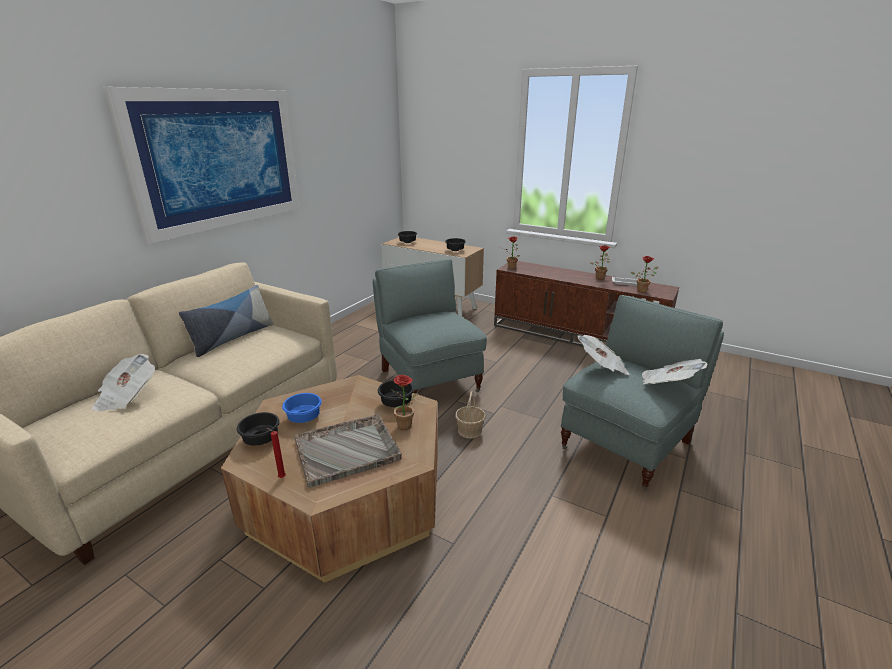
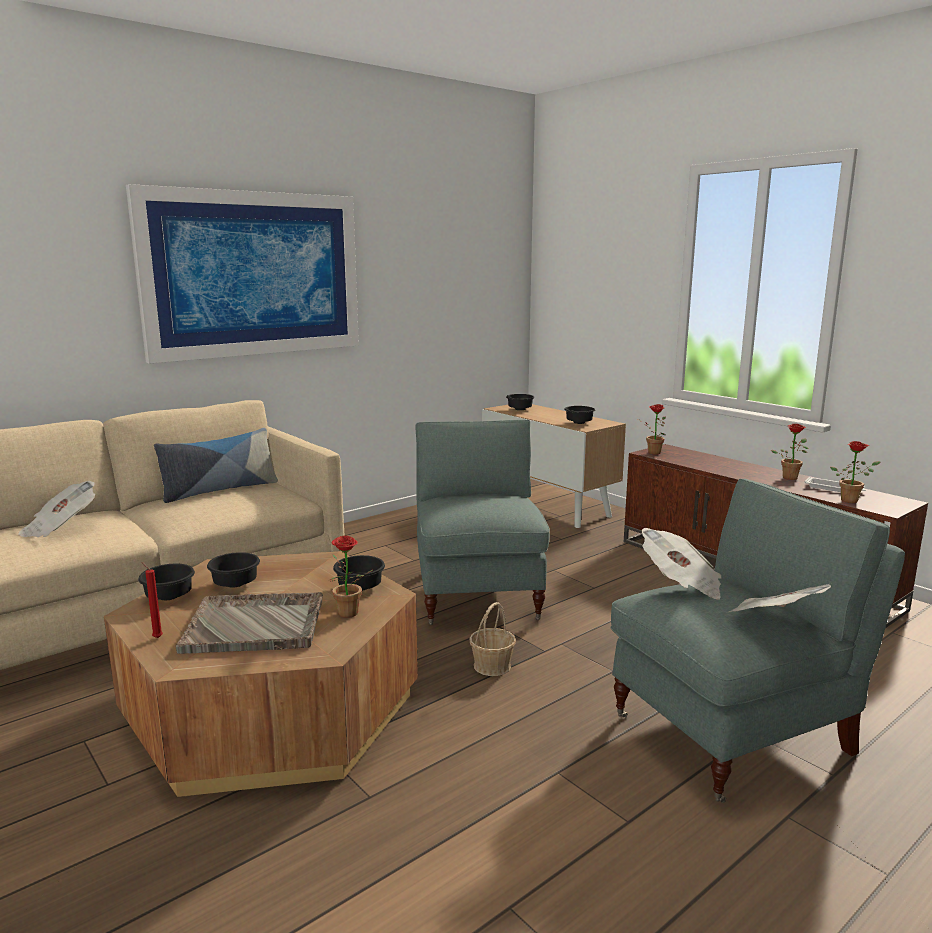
camera: 20 degrees right, 10 degrees down
(302, 418) = (233, 584): blue bowl -> black bowl

